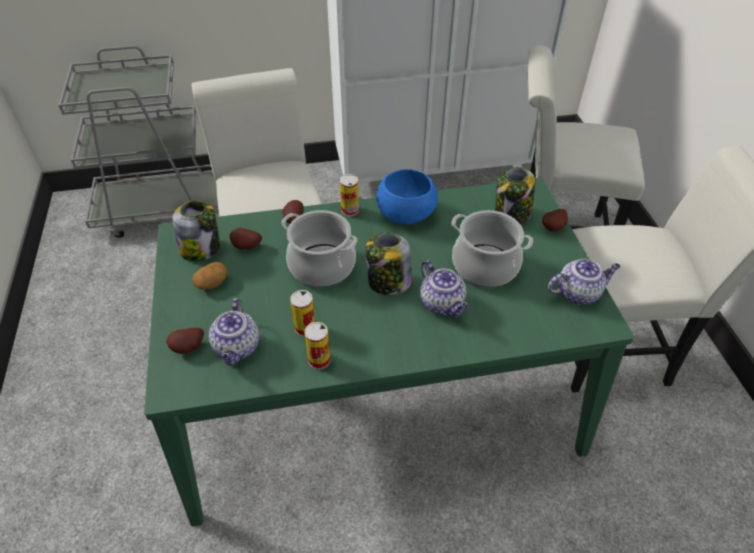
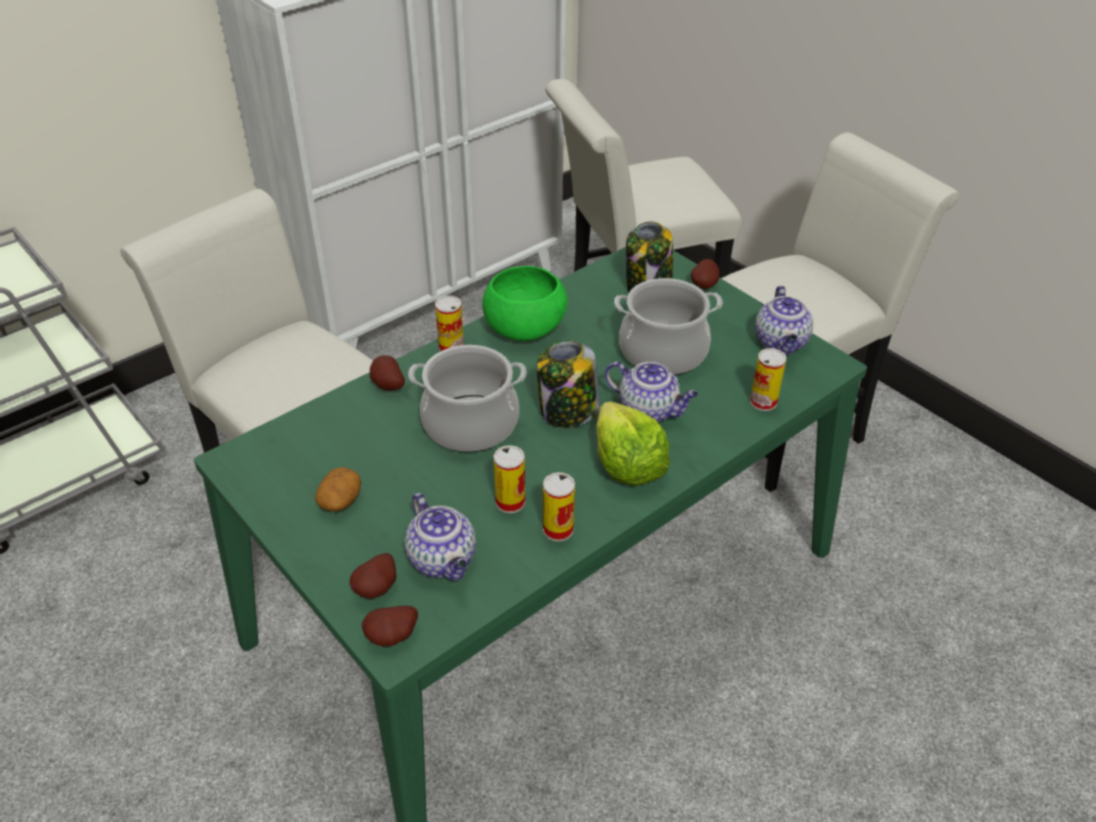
camera: 30 degrees left, 5 degrees down
(201, 248) = (286, 465): jar -> none
(246, 247) = (350, 440): potato -> potato (393, 638)
(398, 335) = (627, 464): none -> lettuce
(406, 213) = (525, 326): blue bowl -> green bowl
(529, 331) = (763, 402): none -> can
(578, 293) = (781, 343): teapot -> teapot turned 135 degrees clockwise

